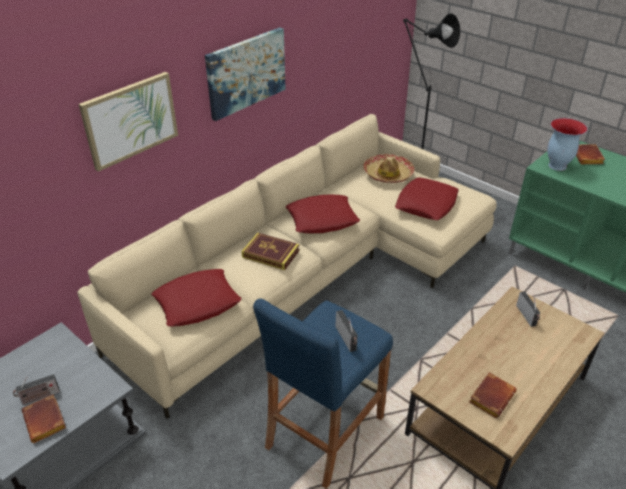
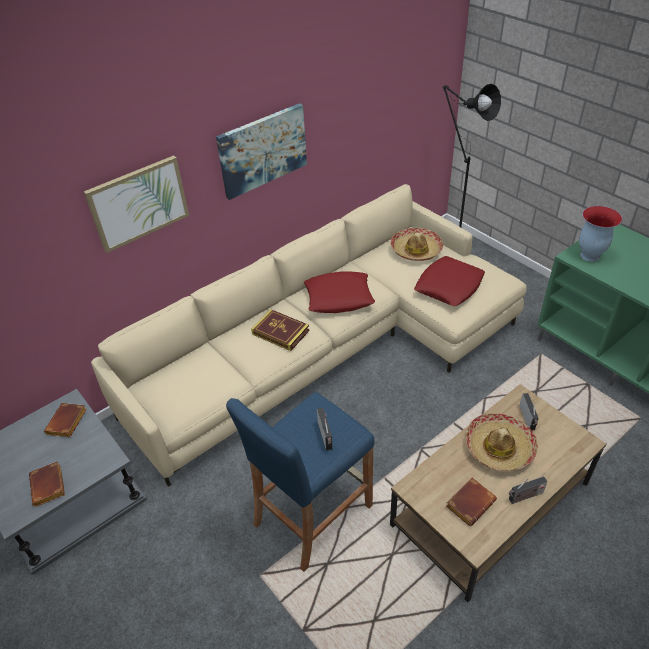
camera: 10 degrees right, 5 degrees up
(39, 397) = (46, 462): radio -> radio (524, 497)
(197, 303) = (202, 379): red pillow -> none
(507, 344) = (499, 447): none -> hat
(588, 158) = (627, 247): brown book -> brown book (67, 423)

